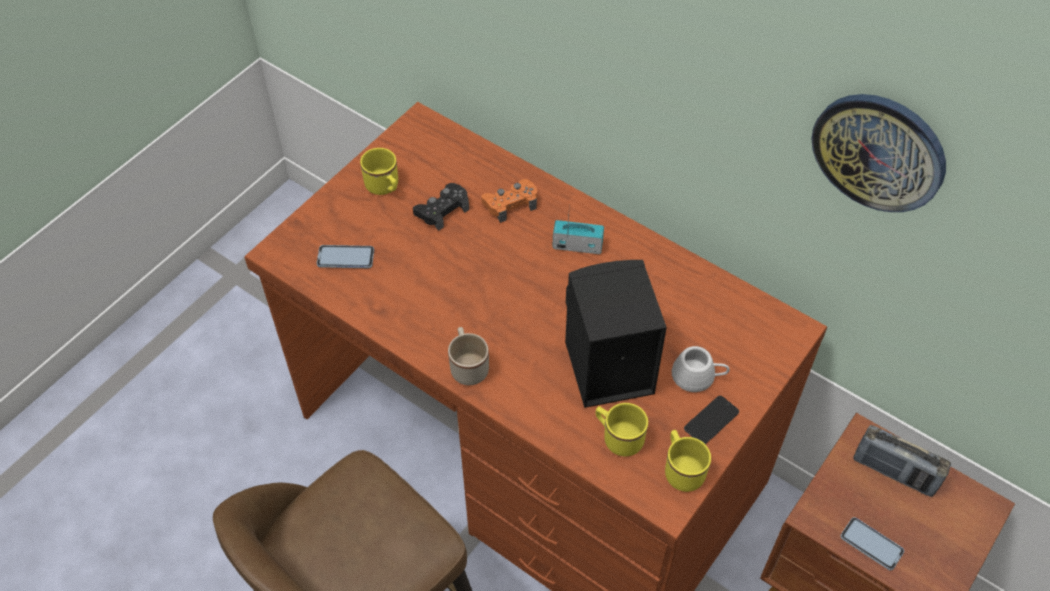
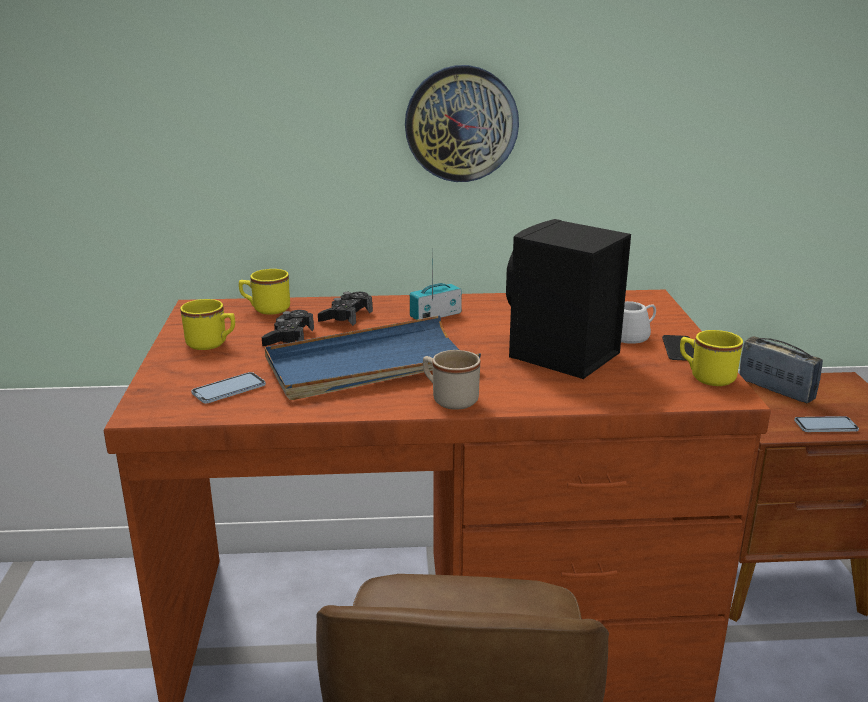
camera: 40 degrees left, 30 degrees down
(460, 286) = (369, 365): none -> blue tray
(510, 204) = (346, 316): orange game controller -> black game controller
(618, 437) = (634, 382): yellow mug -> yellow mug (266, 309)
(879, 151) = (673, 67): wall clock -> wall clock (461, 124)
(894, 472) = (776, 389): radio -> radio turned 120 degrees counterclockwise

